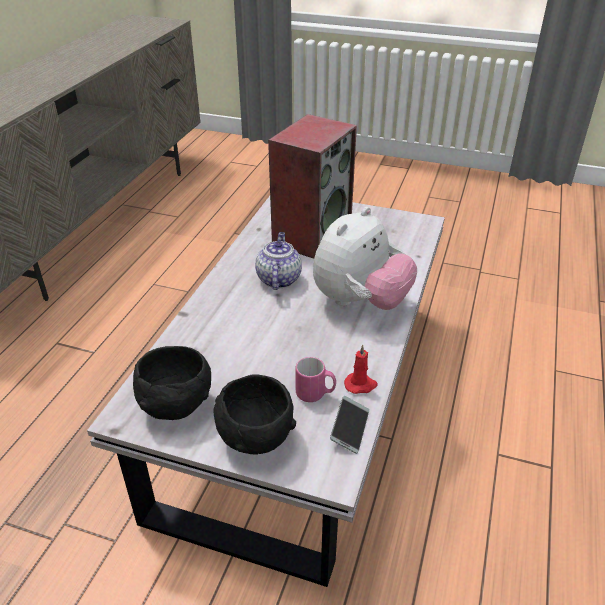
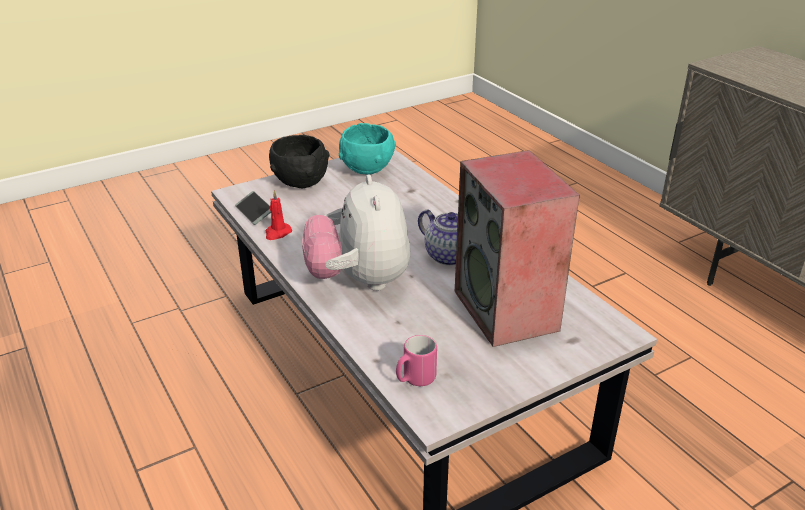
camera: 130 degrees right, 5 degrees down
(176, 405) = (366, 170): black bowl -> turquoise bowl
(315, 394) = (299, 214): pink mug -> pink mug (415, 379)

